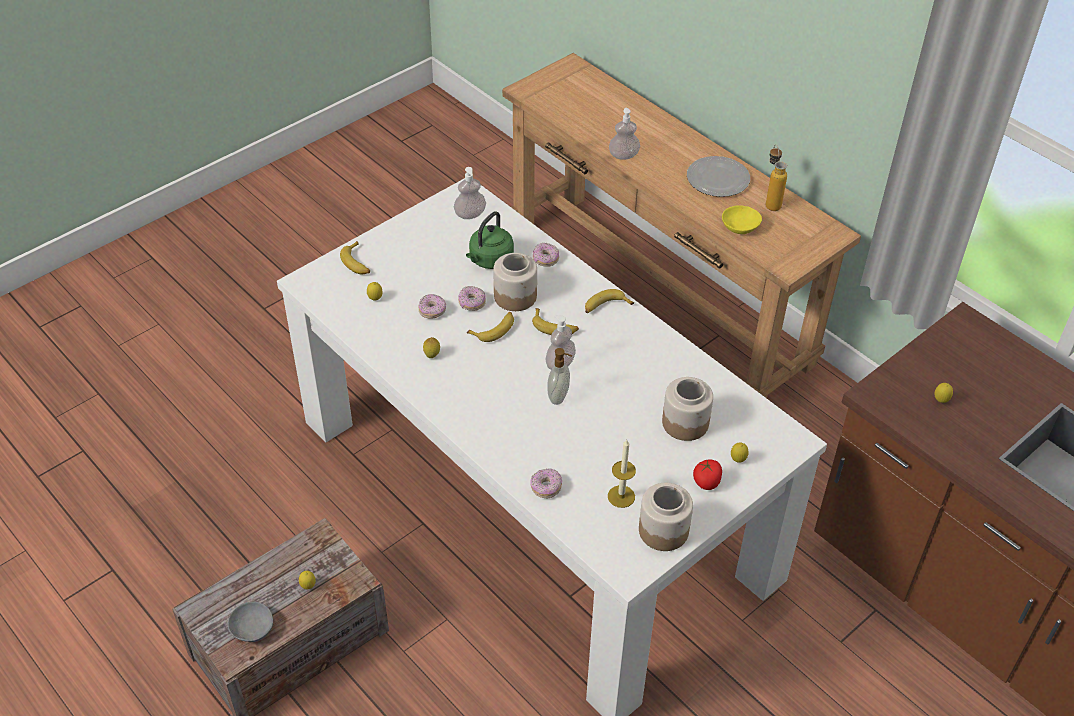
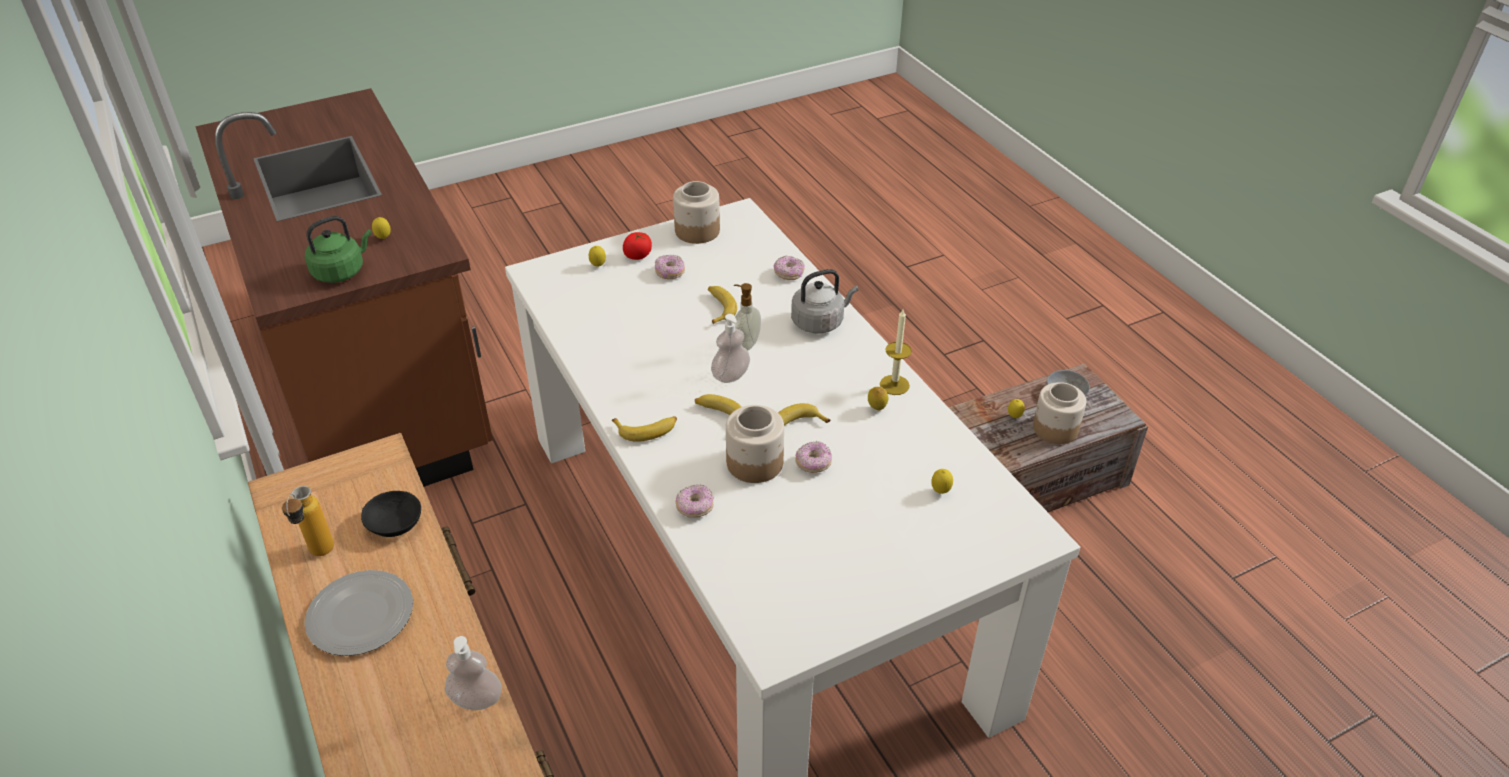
camera: 165 degrees left, 5 degrees down
(357, 263) = (962, 551): banana -> banana (718, 308)
(432, 311) = (866, 462): donut -> donut (670, 273)
(470, 214) = (780, 605): soap dispenser -> none
(489, 260) = (772, 521): green kettle -> green kettle (341, 271)
(499, 434) = (820, 322): none -> grey kettle
(621, 496) = (722, 258): candle -> candle (894, 385)
(685, 422) = (627, 302): jar -> jar (1055, 429)
(740, 226) = (393, 525): yellow bowl -> black bowl

